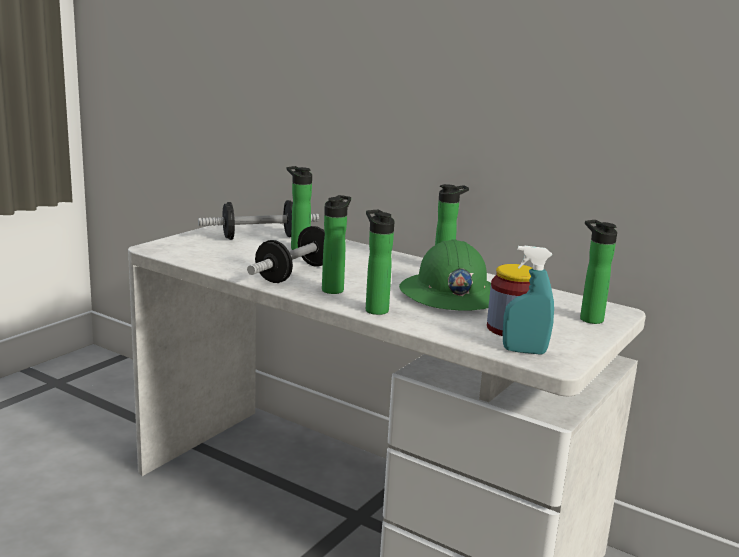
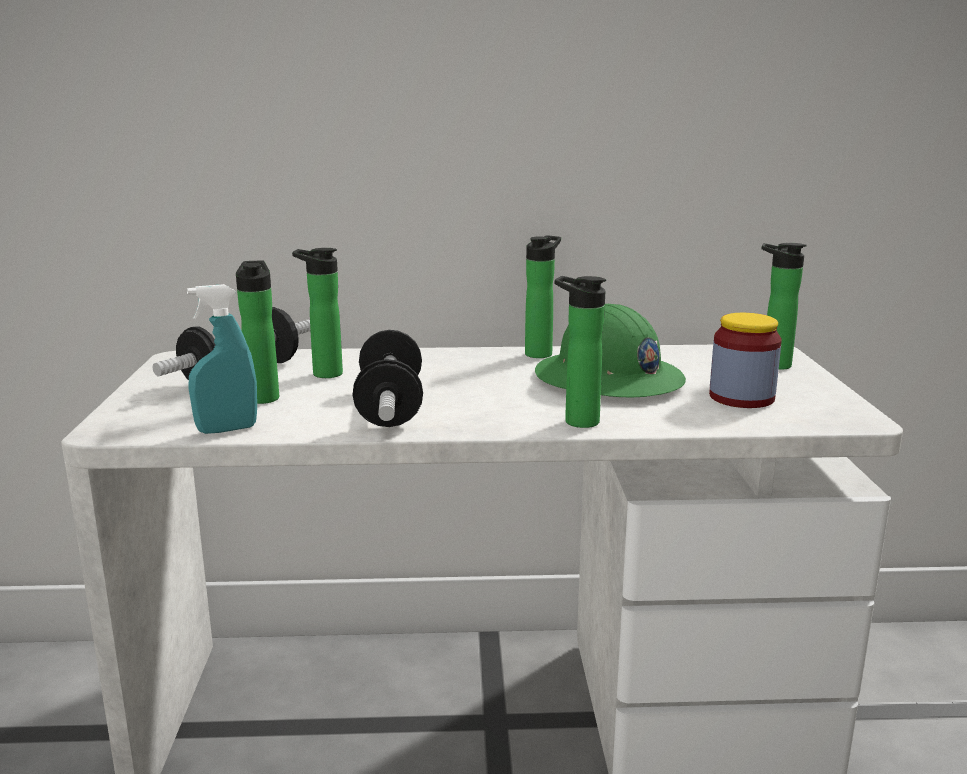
camera: 35 degrees left, 0 degrees up
(334, 289) = (480, 412): bottle -> bottle (263, 397)
(524, 351) = (807, 417): turquoise spray bottle -> turquoise spray bottle (227, 429)

